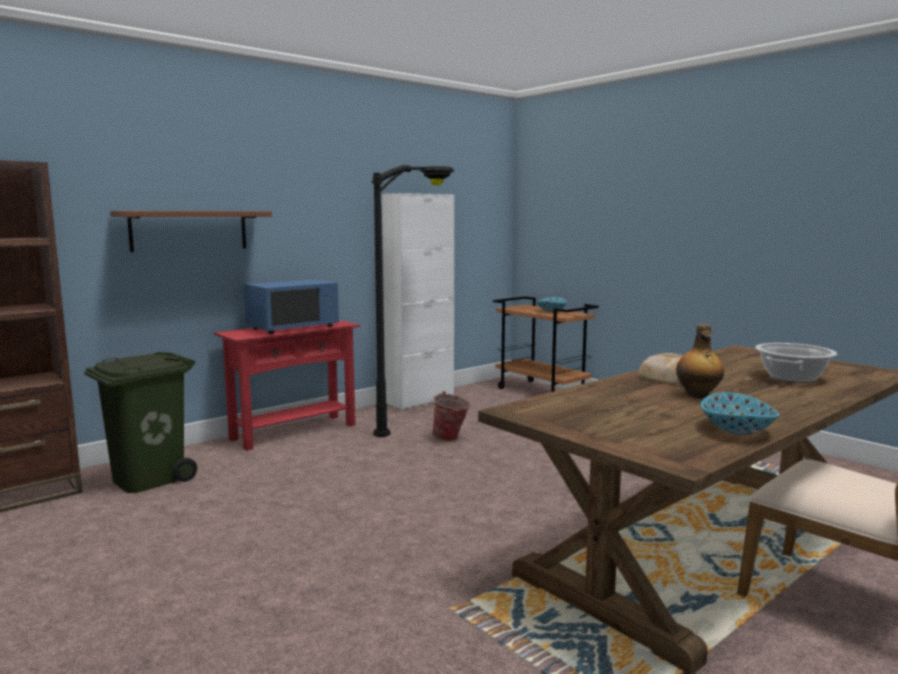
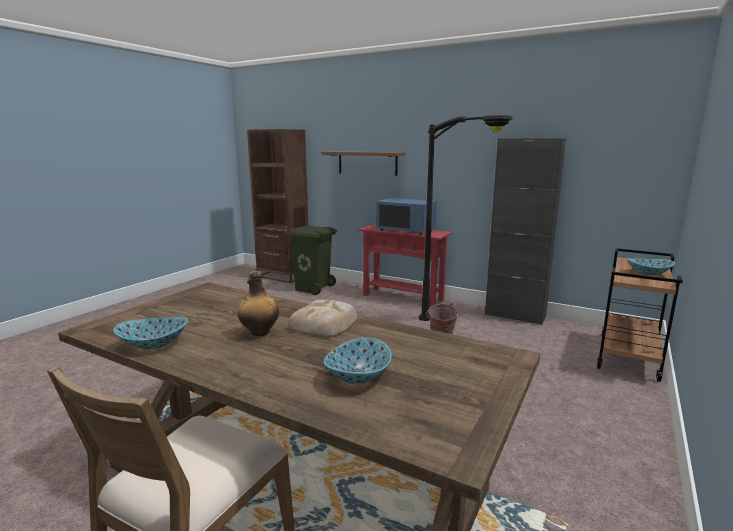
camera: 70 degrees right, 5 degrees up
(420, 400) = (515, 315): white cabinet -> black cabinet
(792, 378) = (357, 376): cooking pot -> bowl

